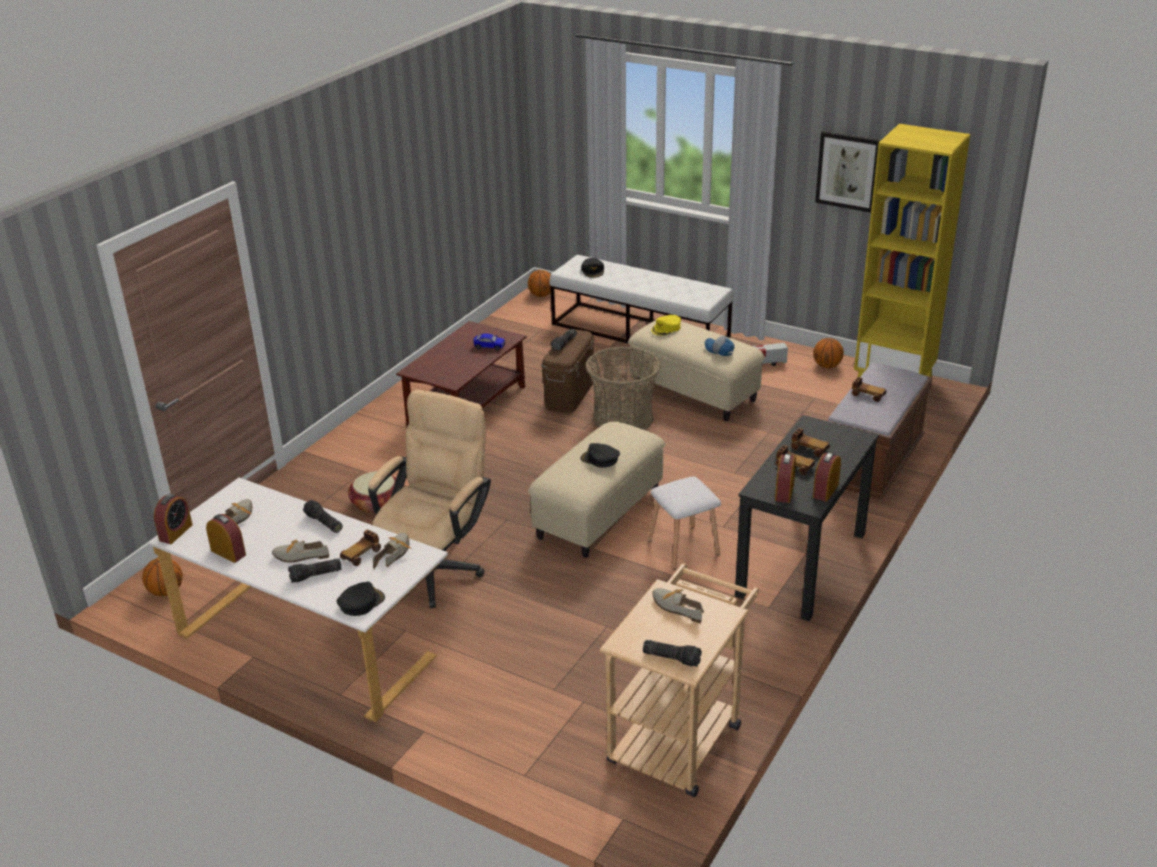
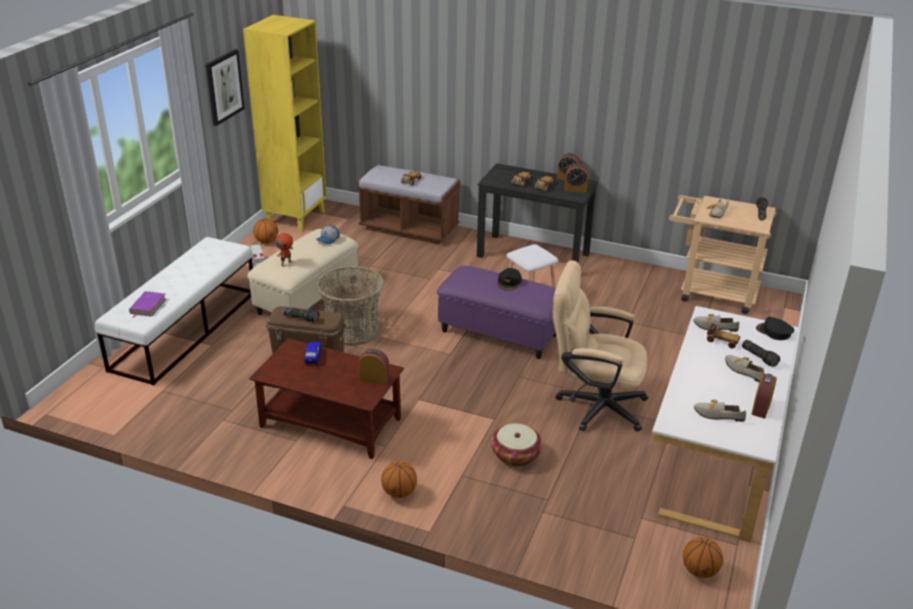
camera: 100 degrees left, 0 degrees up
(176, 532) = (754, 446): alarm clock -> alarm clock (374, 379)
(298, 556) = (742, 370): shoe -> shoe turned 150 degrees clockwise
(323, 523) = (694, 366): flashlight -> none
(541, 295) = (73, 399): basketball -> basketball (399, 493)
(593, 271) = (148, 306): black cap -> purple book
(599, 515) = (499, 333): beige ottoman -> purple ottoman
(666, 328) = (286, 263): yellow cap -> toy robot

